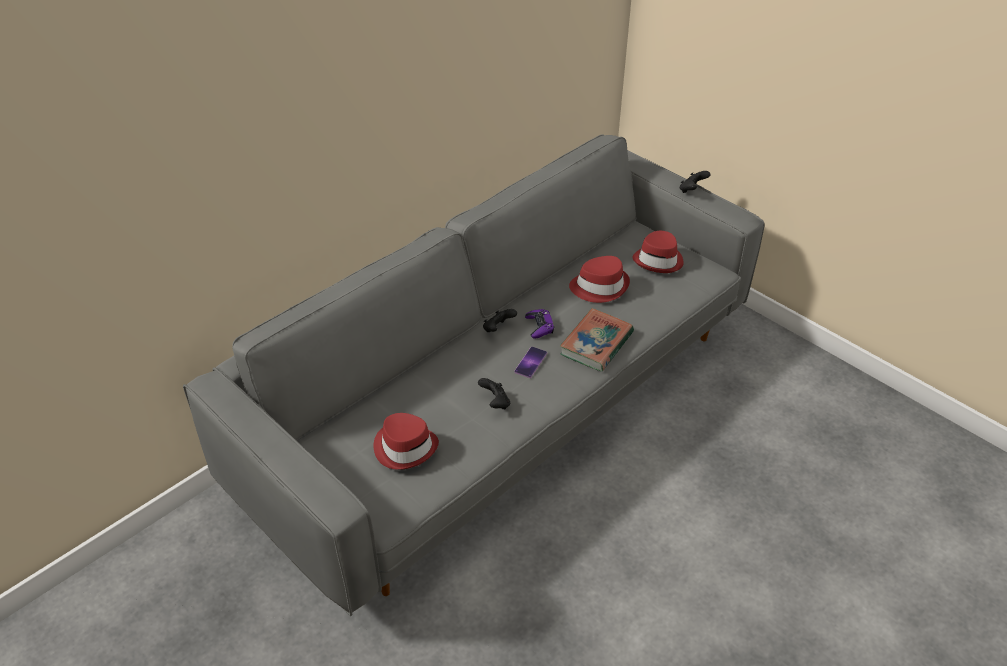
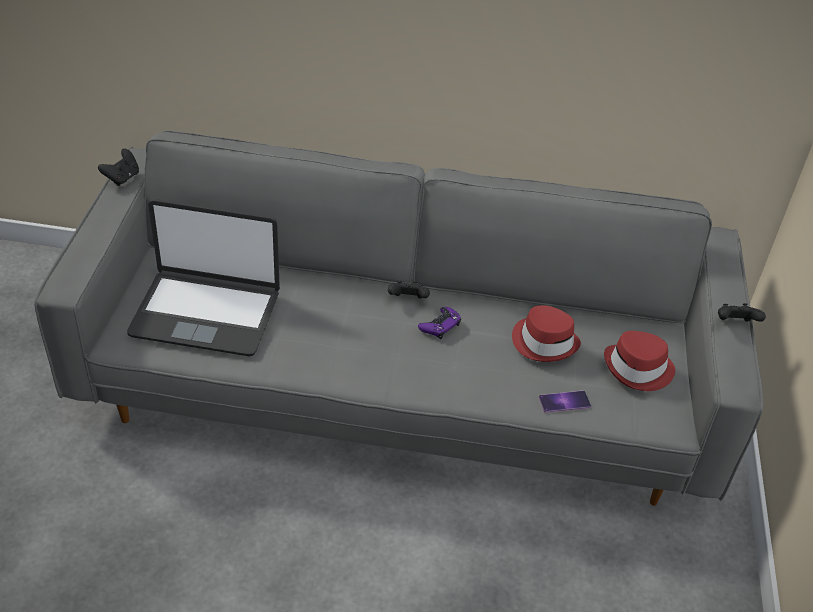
camera: 50 degrees right, 0 degrees up
(405, 447) = (206, 313): red hat -> laptop
(495, 403) = (309, 343): black game controller -> black game controller (122, 178)
(530, 362) = (384, 342): phone -> phone (564, 402)
(596, 344) = (457, 377): book -> none

